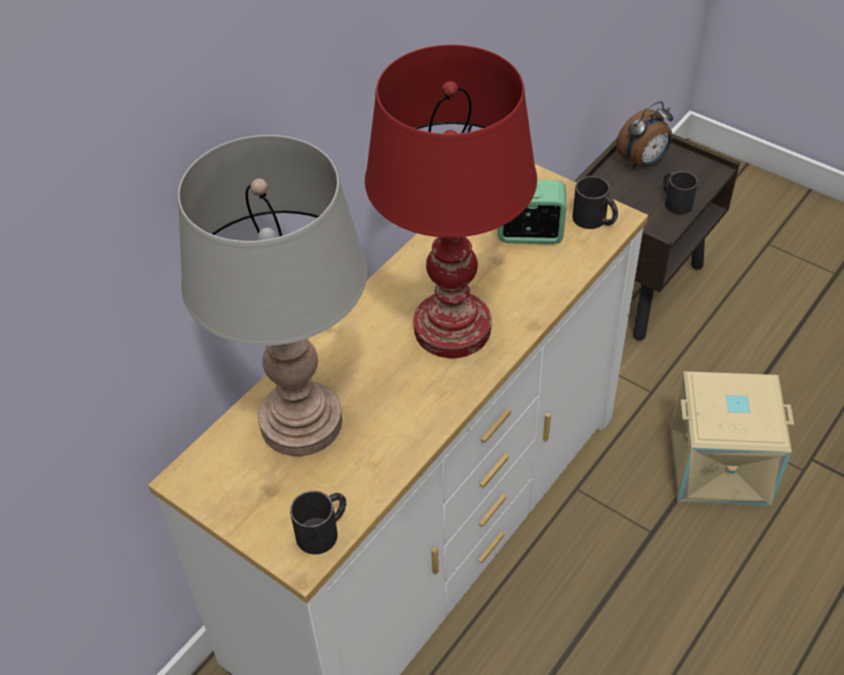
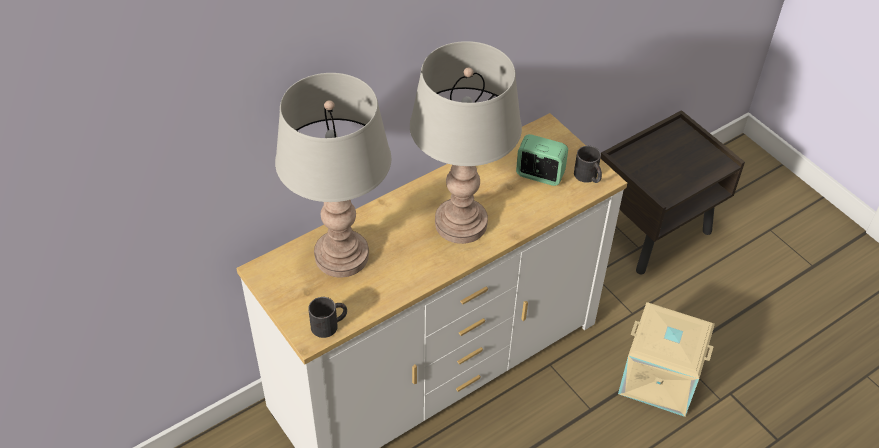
camera: 15 degrees right, 0 degrees up
(452, 328) = (460, 223): red table lamp -> grey table lamp
(643, 162) = (673, 144): alarm clock -> none
(674, 202) = (683, 179): black mug -> none

